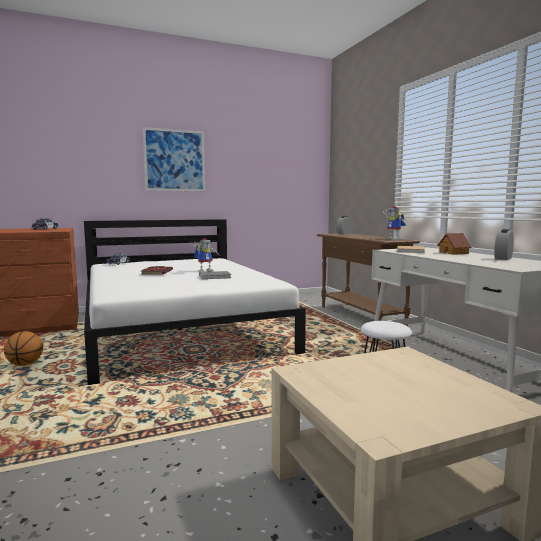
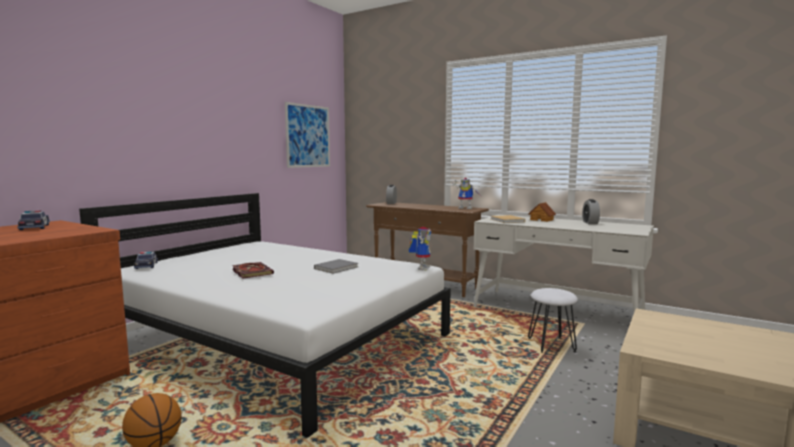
camera: 35 degrees left, 0 degrees up
(175, 160) = (197, 119): picture -> picture (308, 136)
(206, 271) = (304, 261): toy robot -> toy robot (421, 267)

